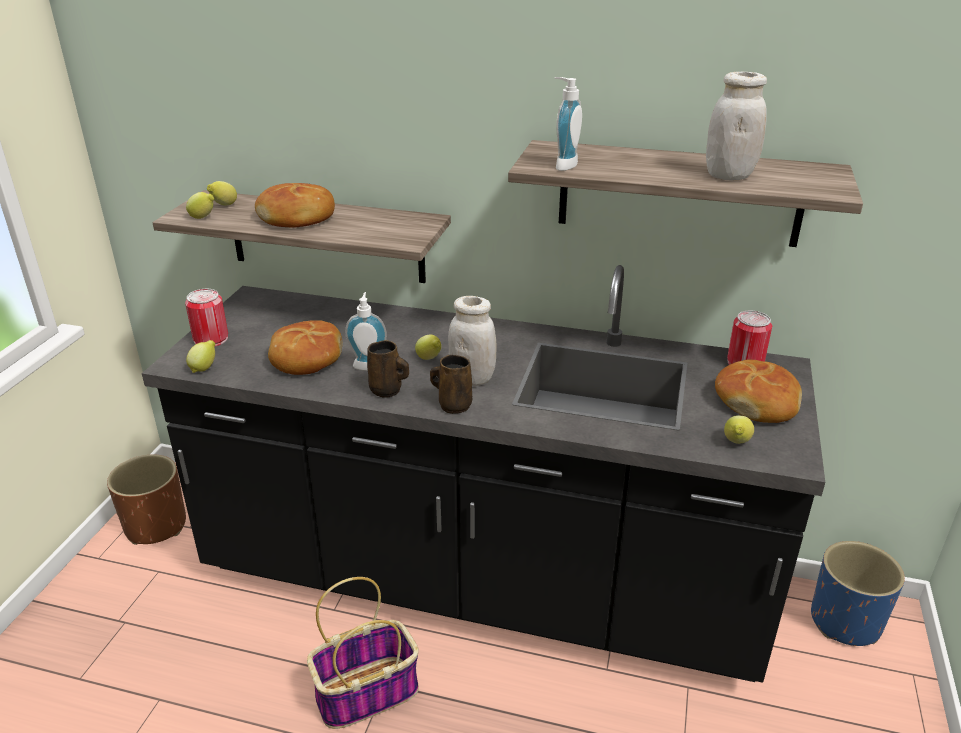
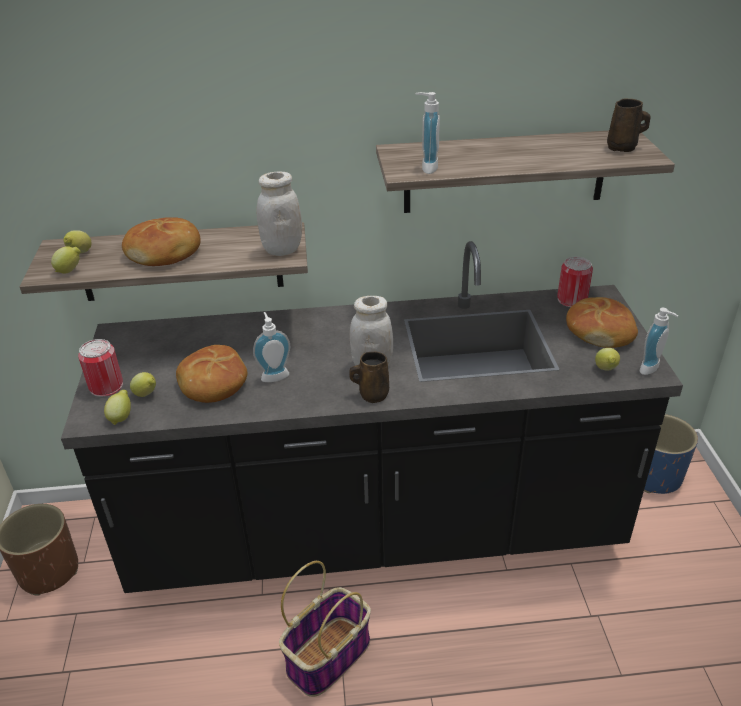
camera: 20 degrees left, 5 degrees up
(387, 390) = (307, 396): brown mug -> brown mug (623, 148)
(429, 359) = (324, 356): lemon -> lemon (146, 394)
(729, 175) = (562, 155): white jar -> white jar (282, 250)
(796, 456) = (652, 369): none -> soap dispenser

